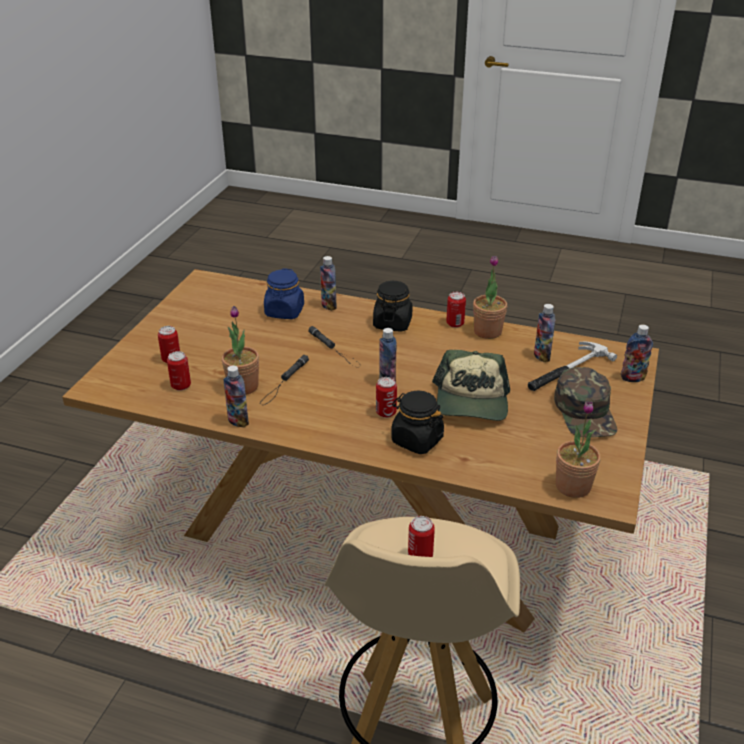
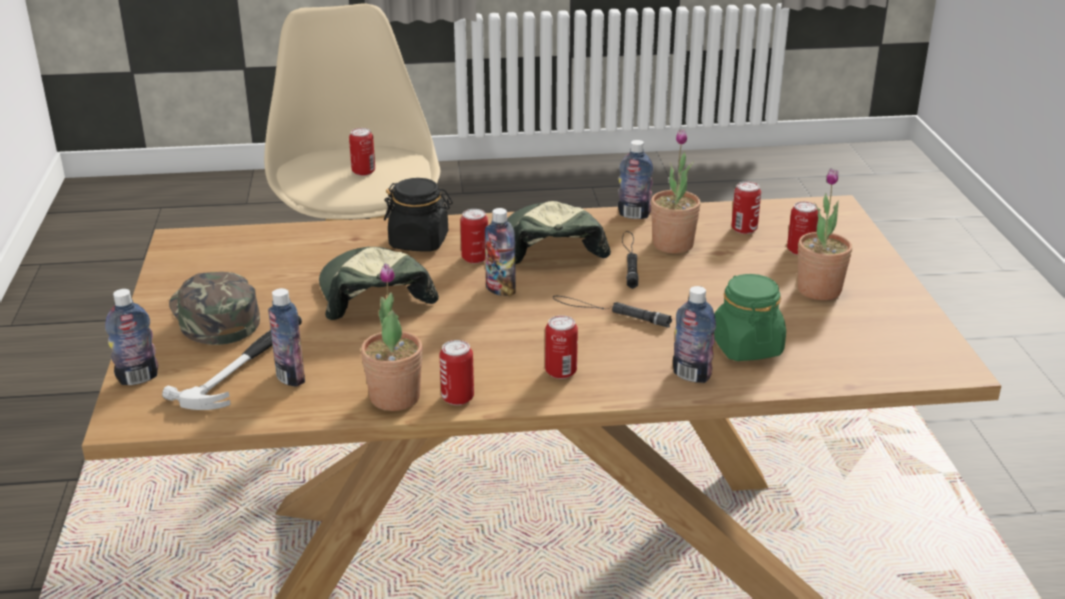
camera: 155 degrees right, 5 degrees down
(284, 312) = (746, 347): blue jar -> green jar
(324, 409) = (550, 245): none -> cap
(392, 323) = (561, 372): black jar -> can
(573, 486) = (224, 241): potted plant -> potted plant (819, 290)

